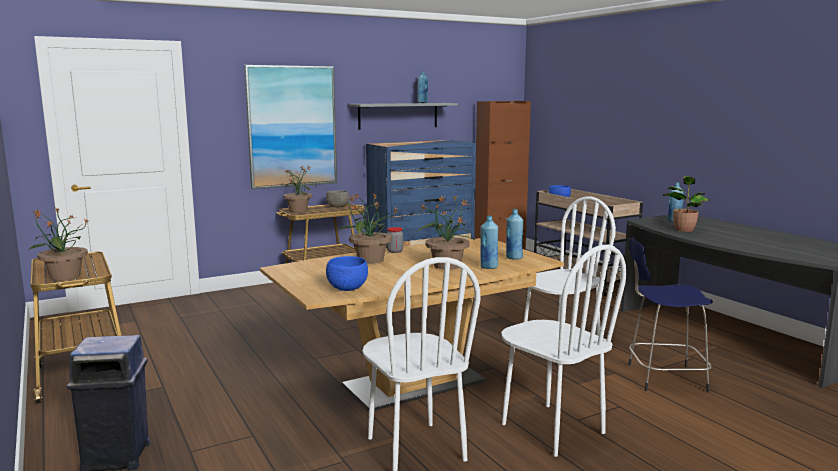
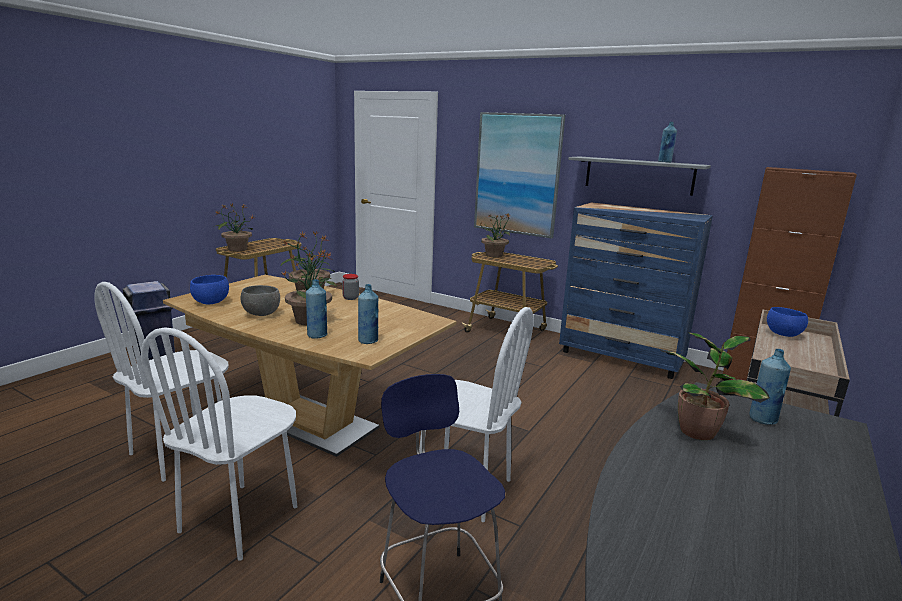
camera: 60 degrees right, 5 degrees up
(338, 207) = (532, 262): grey bowl -> grey bowl (262, 314)

